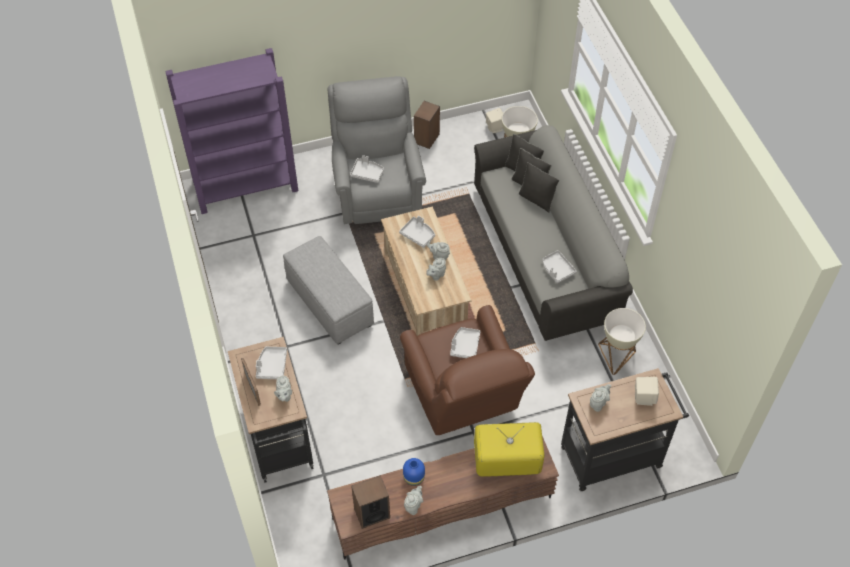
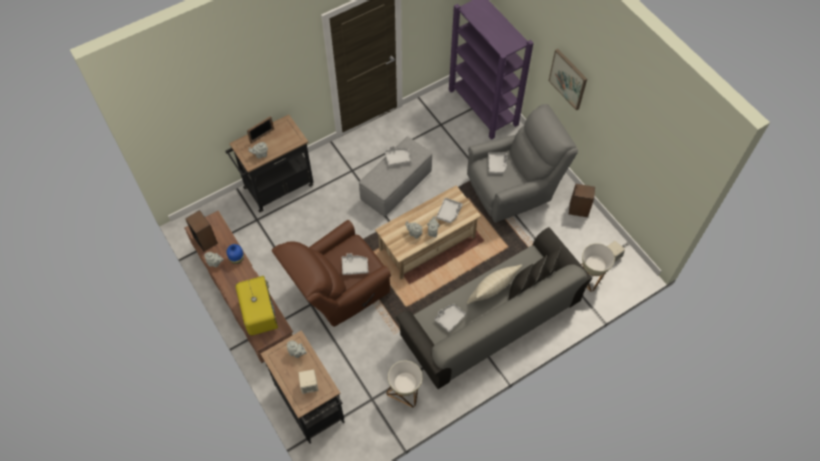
camera: 75 degrees right, 5 degrees up
(272, 366) = (282, 141): grey tray -> grey tray (397, 158)
(334, 36) = (568, 79): none -> picture
(531, 222) = (492, 290): none -> beige pillow

